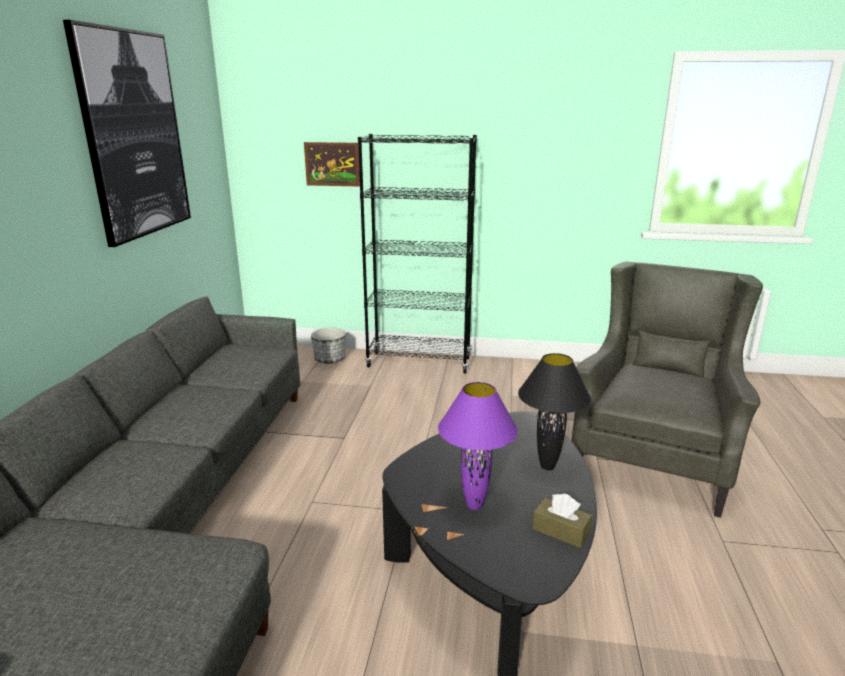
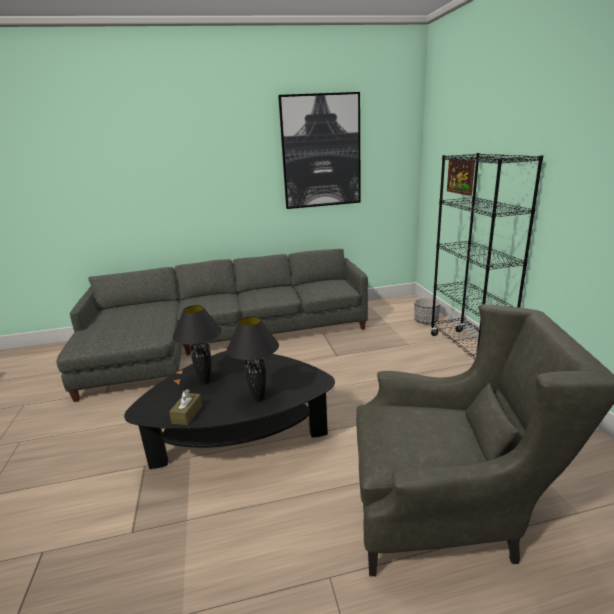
camera: 70 degrees right, 0 degrees up
(475, 506) = (205, 382): purple table lamp -> black table lamp

